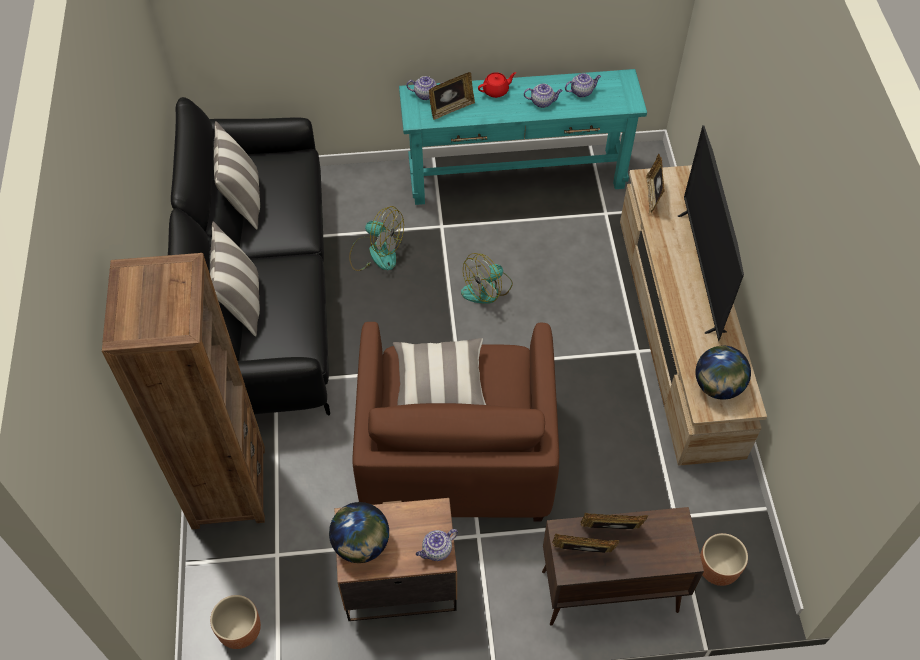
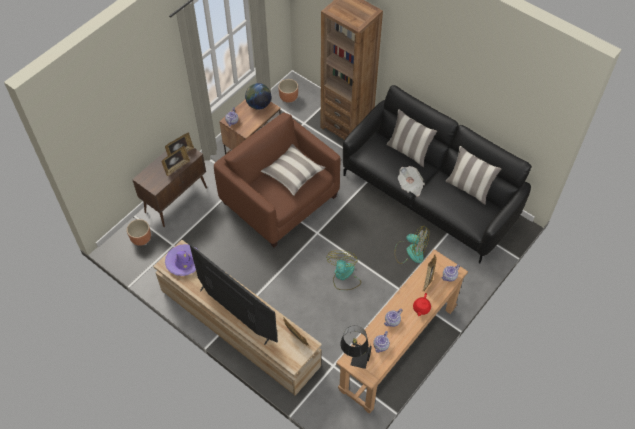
camera: 135 degrees right, 0 degrees up
(301, 263) = (410, 185): none -> newspaper
(376, 252) = (410, 251): fan -> fan turned 135 degrees counterclockwise
(517, 176) = (398, 348): turquoise console table -> brown console table
(619, 103) = (355, 355): none -> black table lamp
(717, 386) = (184, 262): globe -> purple hat

